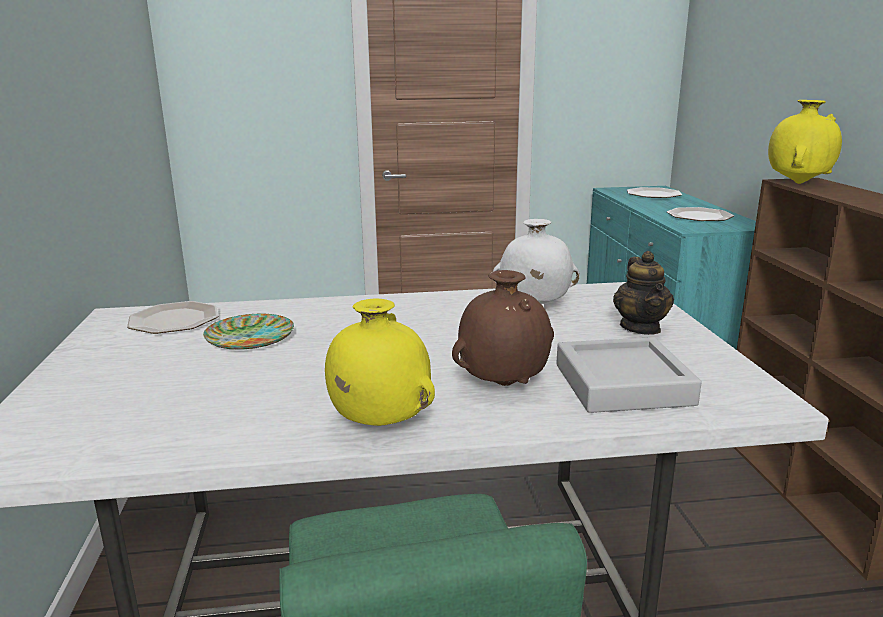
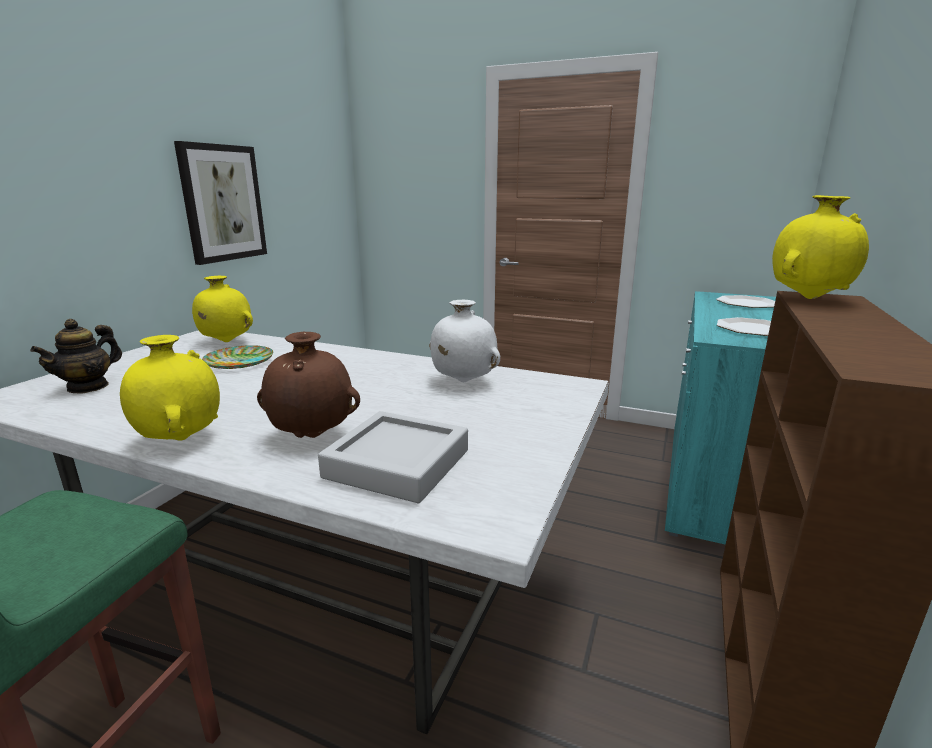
camera: 30 degrees right, 0 degrees up
(81, 127) = (223, 203): none -> picture
(173, 320) = (226, 342): plate -> yellow vase
(641, 327) = (517, 420): teapot -> teapot (88, 387)

